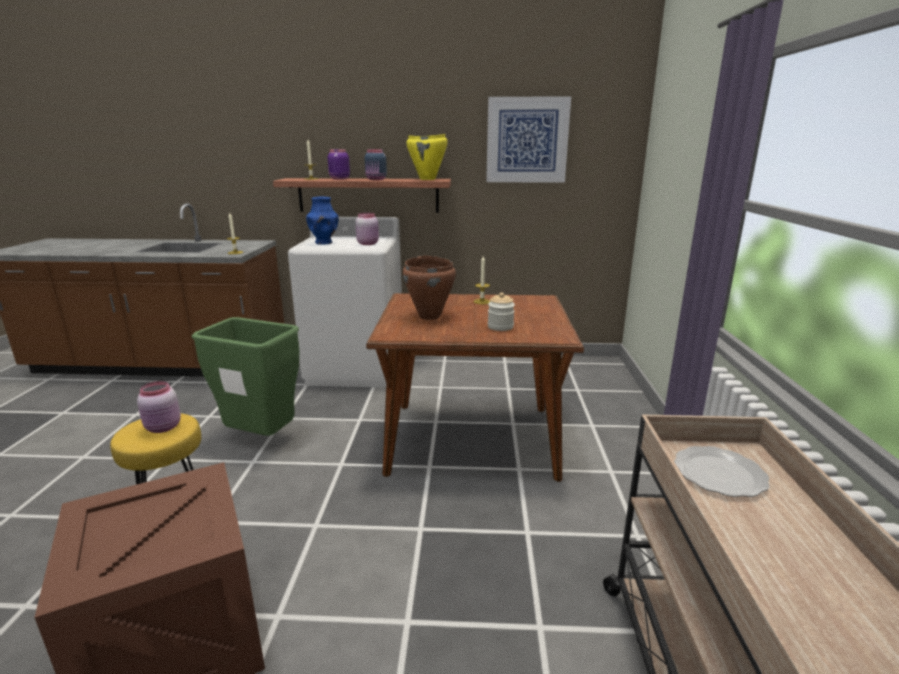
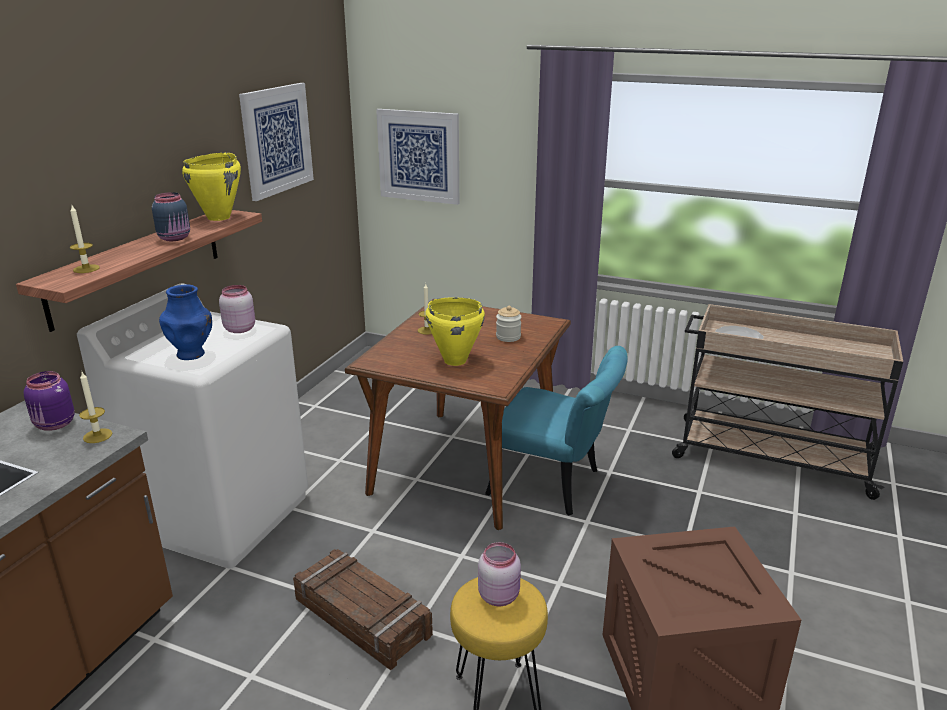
camera: 70 degrees left, 5 degrees up
(262, 438) = (363, 616): green trash can -> crate
(339, 179) = (120, 254): purple jar -> purple jar (54, 425)
(430, 316) = (454, 360): brown cooking pot -> yellow cooking pot
(474, 496) = (555, 484): none -> turquoise chair
(664, 175) = (419, 156): none -> picture

